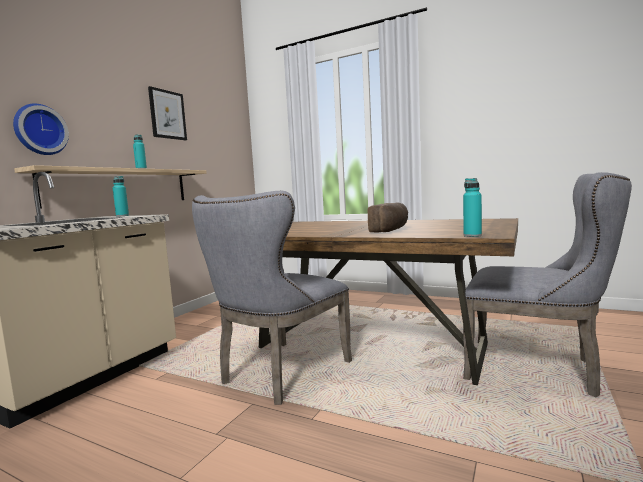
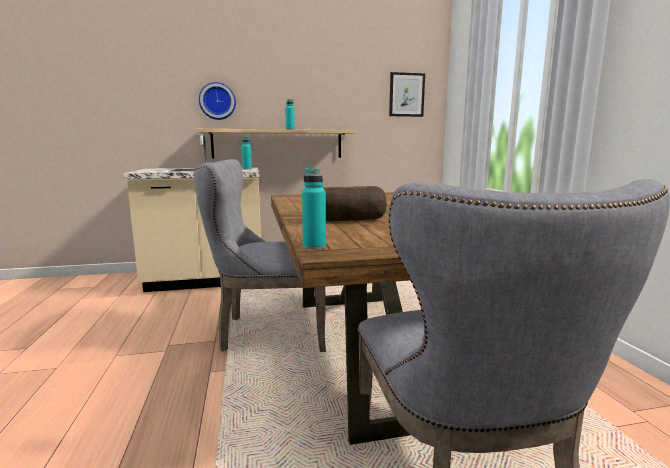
camera: 50 degrees right, 5 degrees up
(167, 114) = (332, 76): picture -> picture (406, 95)

